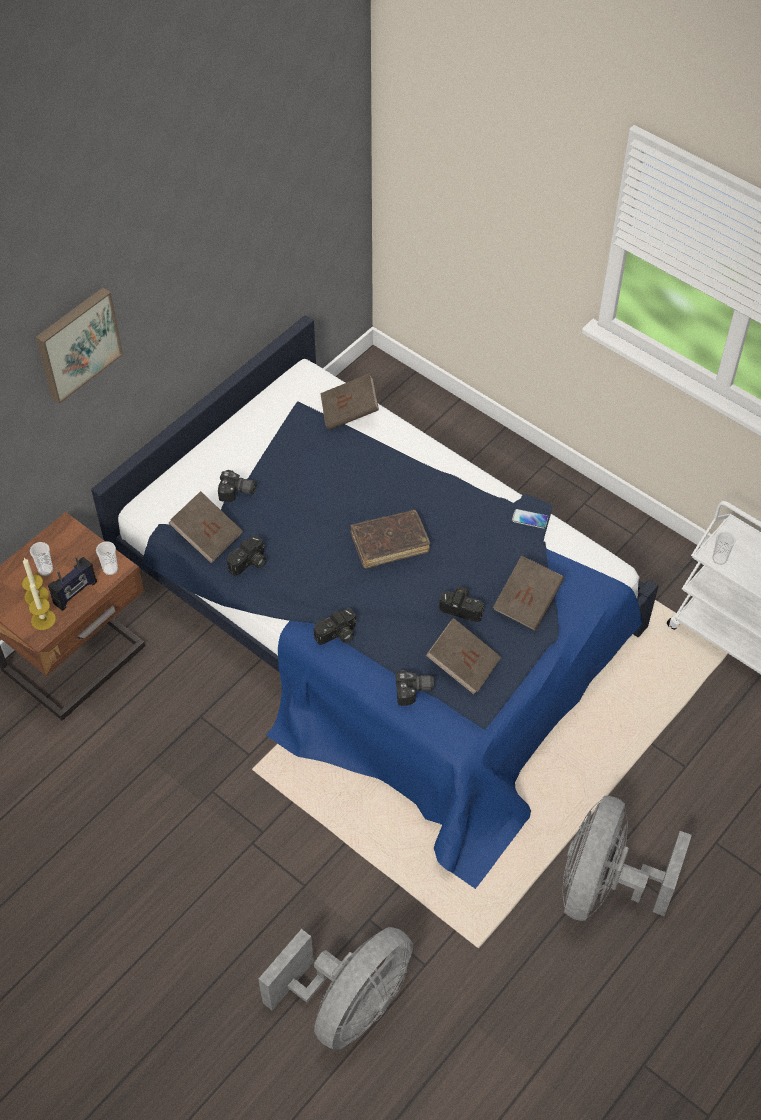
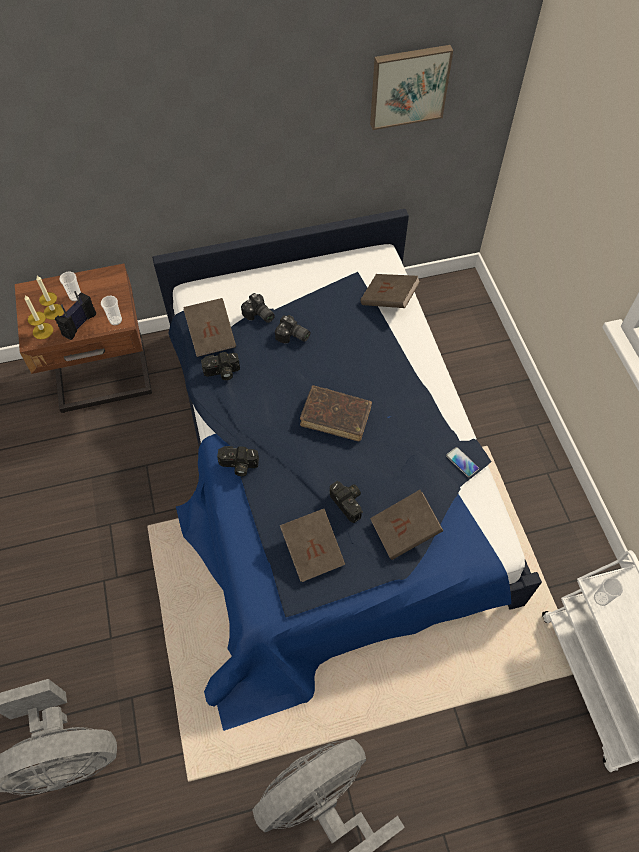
camera: 35 degrees right, 5 degrees up
(75, 593) = (79, 324): radio -> radio turned 135 degrees clockwise
(77, 343) = (145, 120): picture -> picture (408, 86)
(414, 692) = (257, 548): camera -> camera (293, 336)

